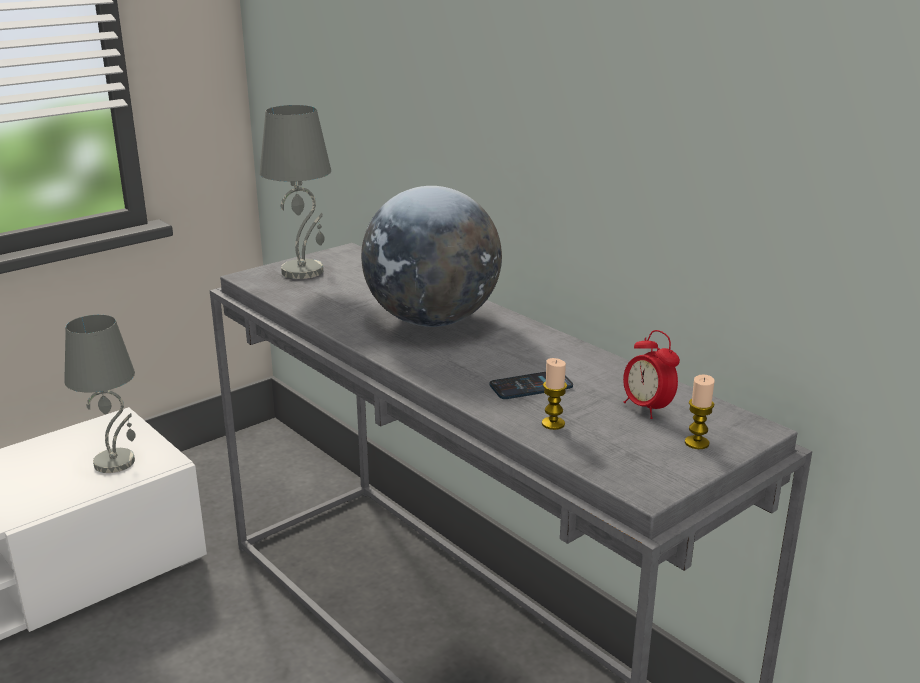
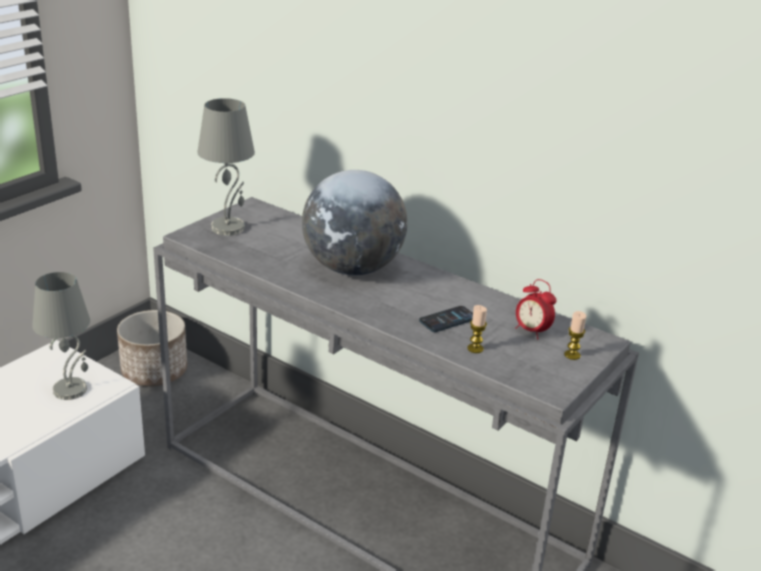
camera: 15 degrees left, 5 degrees up
(260, 461) = (155, 371): none -> planter

